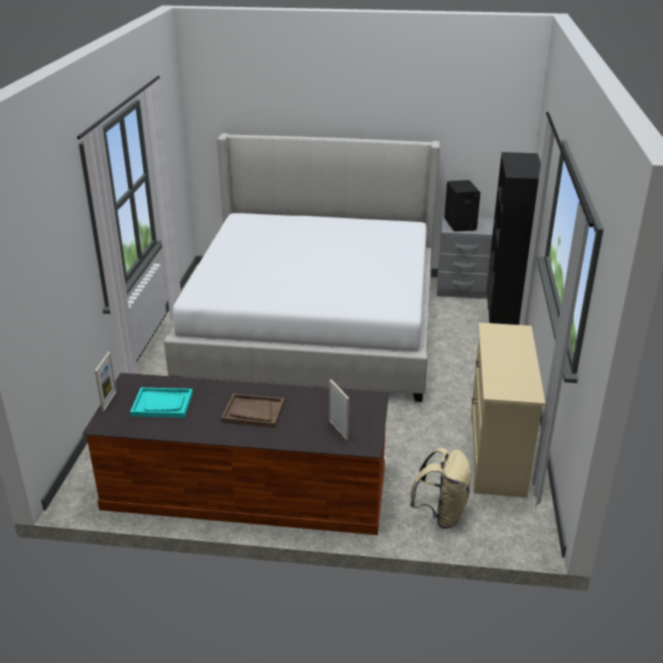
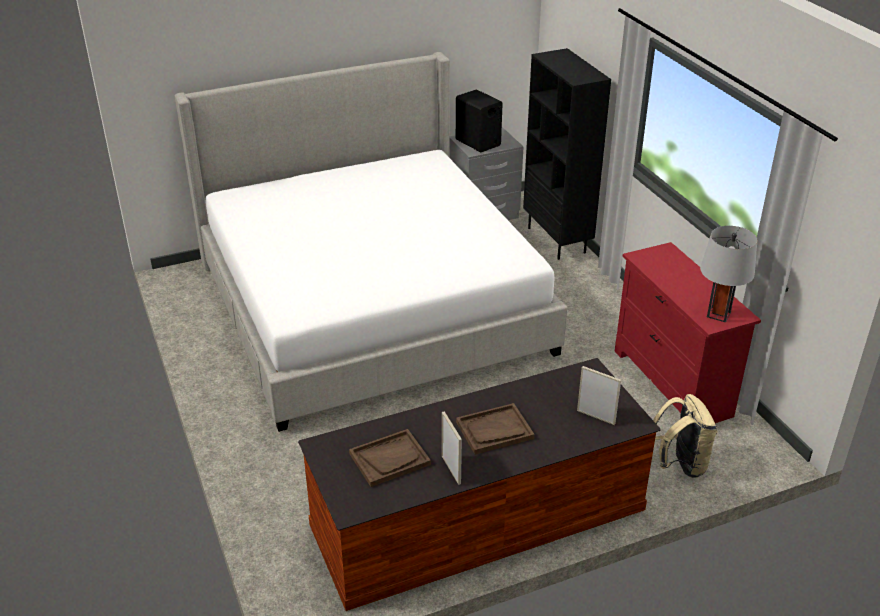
camera: 30 degrees left, 5 degrees up
(109, 401) = (326, 479): picture frame -> picture frame (451, 470)
(162, 404) = (390, 459): turquoise tray -> brown tray
(496, 453) = (672, 383): beige dresser -> red dresser
(510, 387) = (718, 314): none -> grey table lamp

